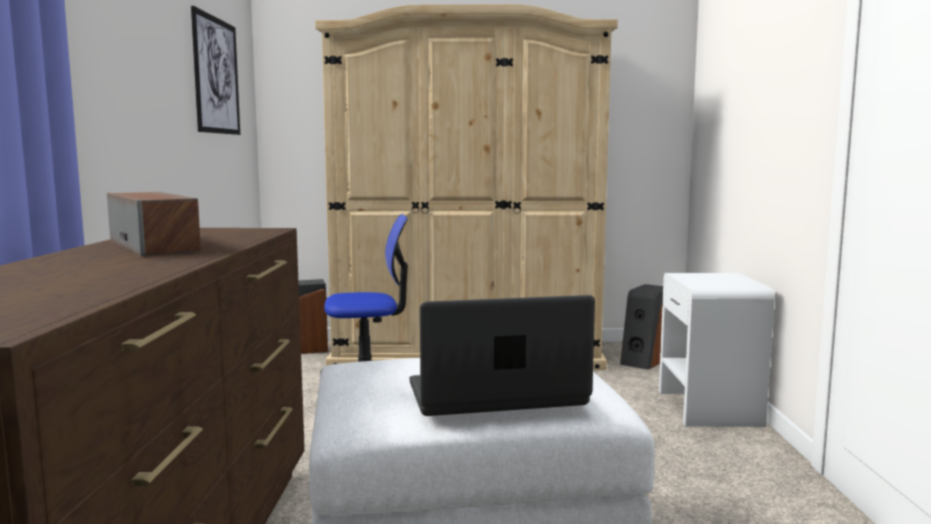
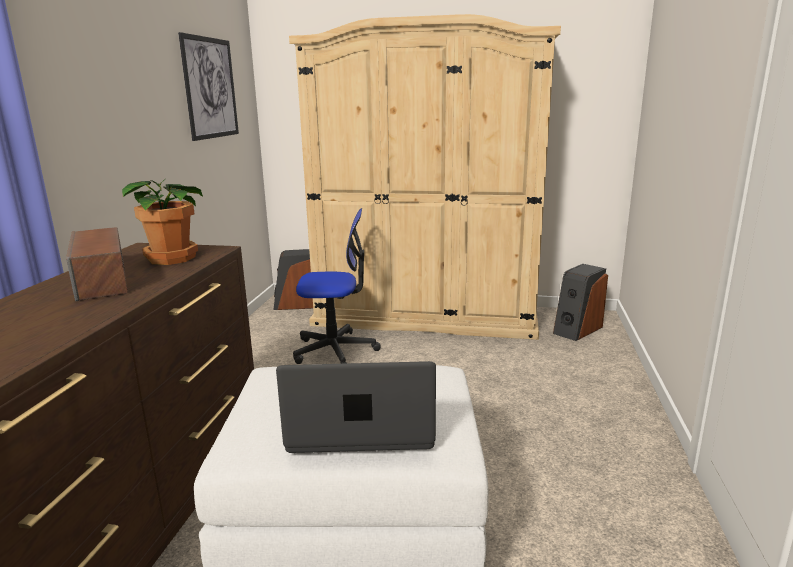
camera: 10 degrees right, 10 degrees up
(224, 234) = (174, 258): none -> potted plant
(709, 408) = (615, 388): white nightstand -> none

